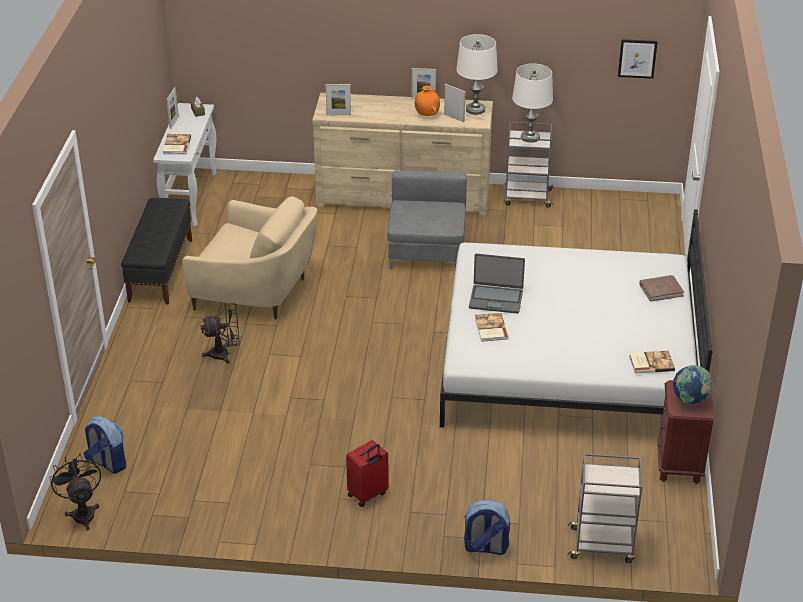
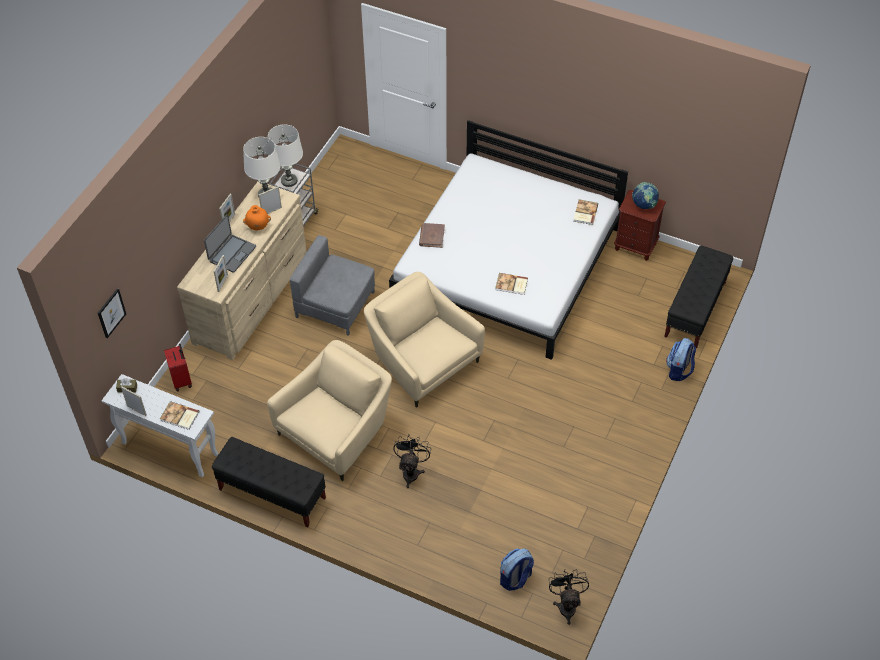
camera: 70 degrees left, 15 degrees up
(82, 512) = (567, 605): black fan -> black fan turned 90 degrees clockwise
(368, 495) = (607, 420): red suitcase -> red suitcase (182, 380)
(381, 327) = (422, 361): none -> beige armchair
(496, 299) = (478, 271): laptop -> laptop (232, 254)
(602, 545) = (695, 310): grey cart -> black bench
(637, 58) = (308, 70): picture -> picture (111, 313)
(661, 290) = (507, 179): brown book -> brown book (431, 236)

